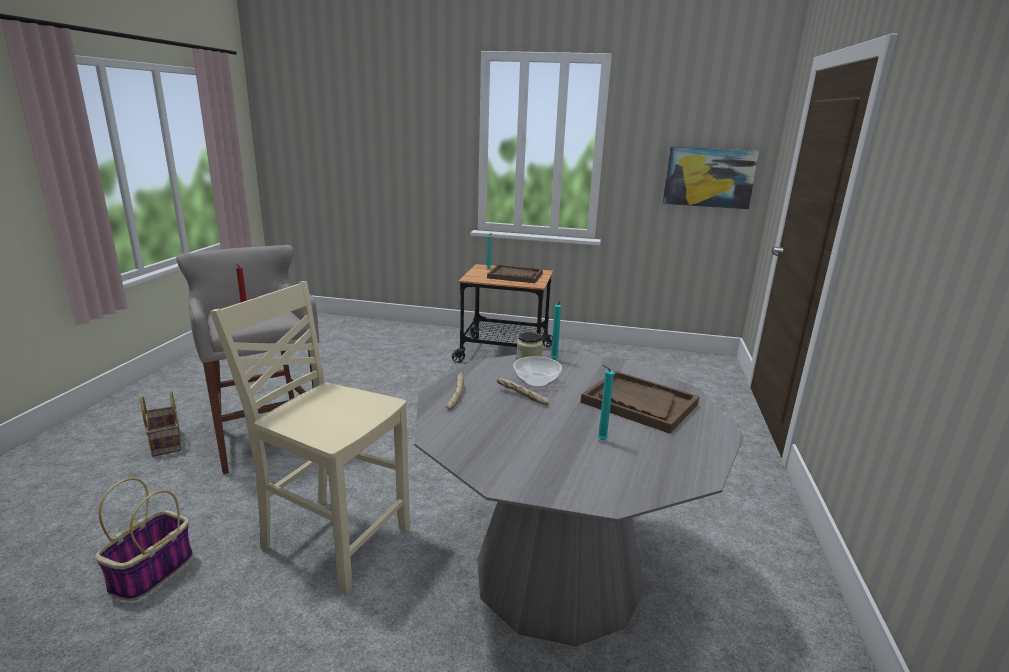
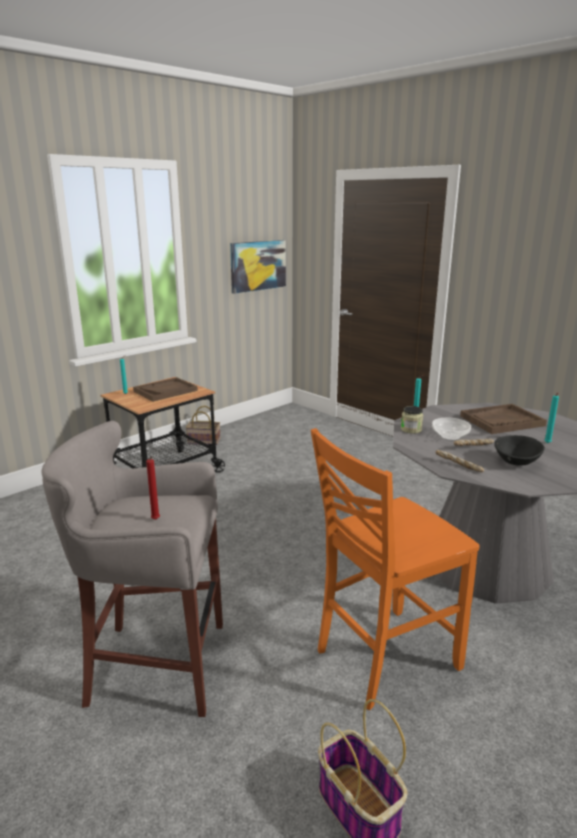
camera: 55 degrees left, 0 degrees up
(165, 442) = (63, 766): basket -> basket (203, 441)
(333, 539) = (383, 658): beige chair -> orange chair
(505, 426) = (516, 462): none -> black bowl

